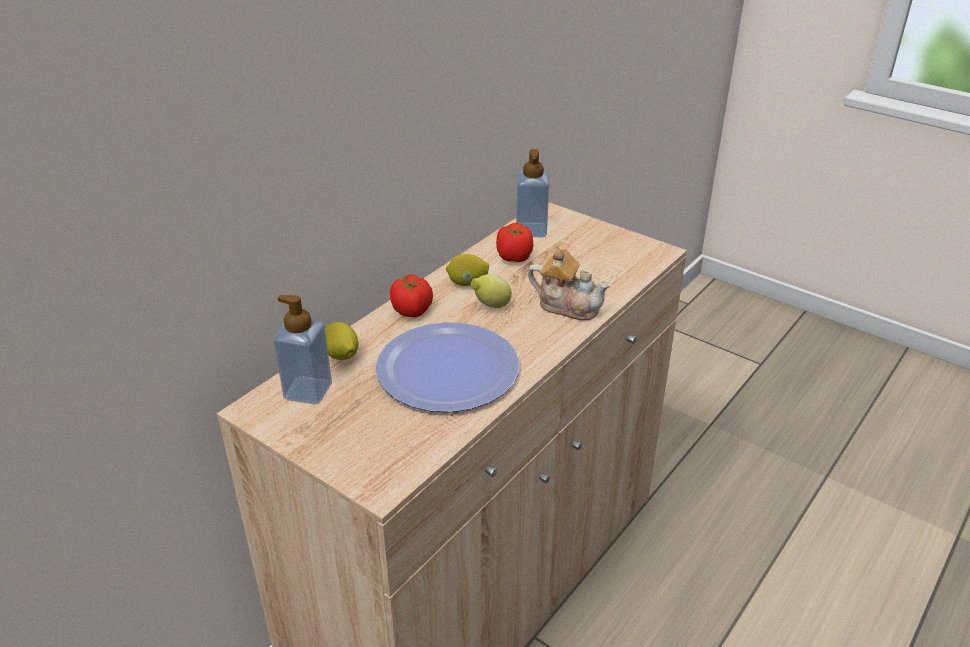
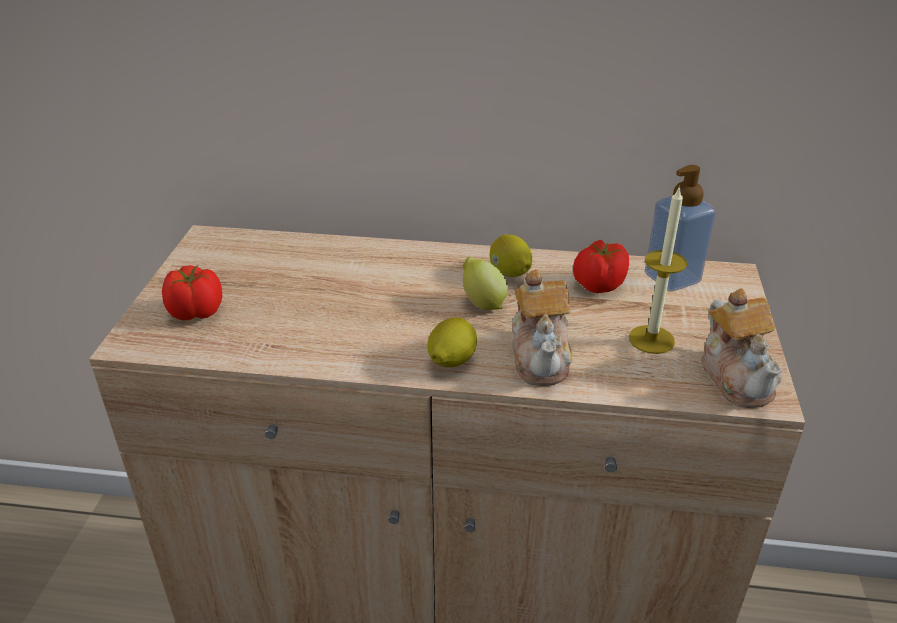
camera: 60 degrees right, 0 degrees up
(308, 391) = (250, 253): soap dispenser -> none
(341, 356) = (315, 250): lemon -> lemon (451, 361)
(412, 311) = (424, 260): tomato -> tomato (197, 313)
(447, 369) = (341, 315): plate -> none
(584, 262) = (651, 339): none -> candle
(638, 251) = (737, 376): none -> teapot

